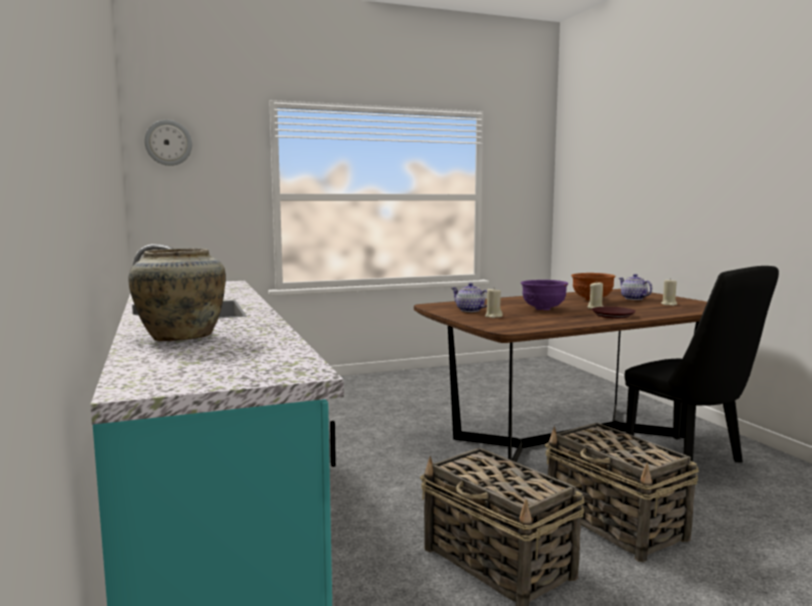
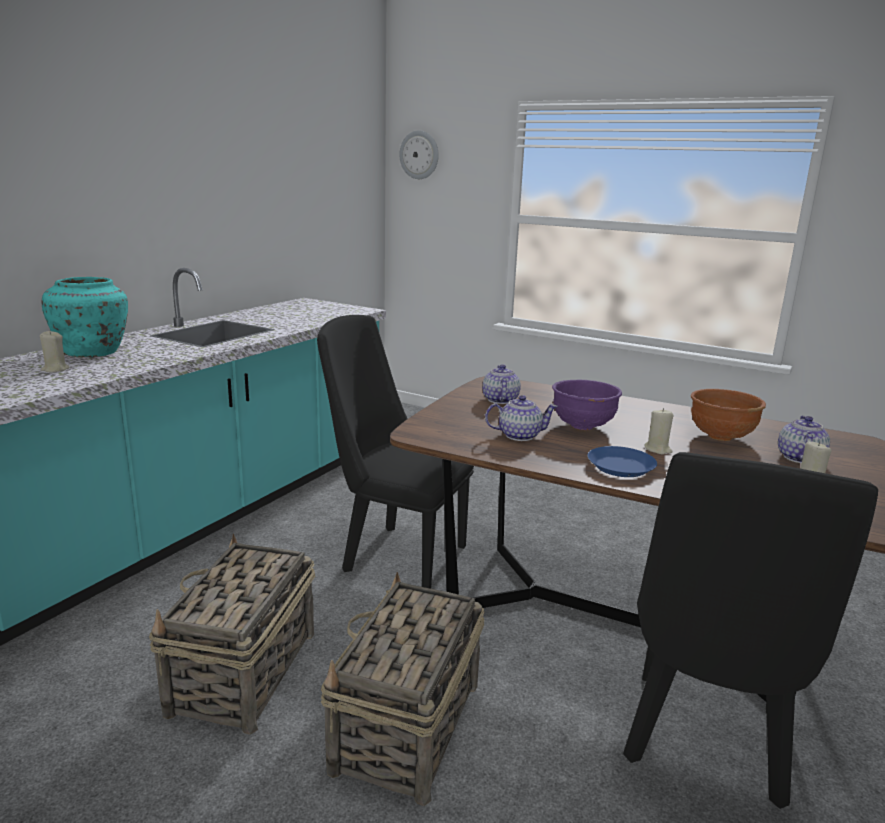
camera: 50 degrees right, 10 degrees up
(182, 337) = (93, 353): beige vase -> turquoise vase
(412, 468) = (395, 555): none -> black chair
(493, 316) = (484, 415): beige candle -> beige candle (55, 369)
(540, 318) = (519, 435): none -> teapot
(612, 315) = (620, 467): brown plate -> blue plate

